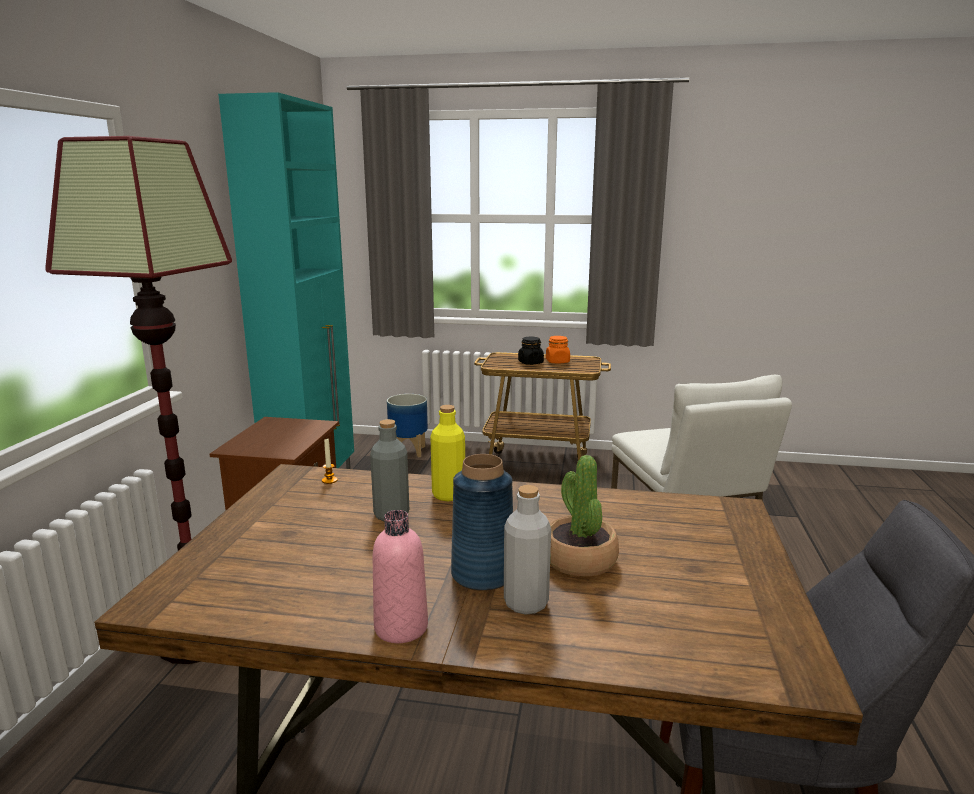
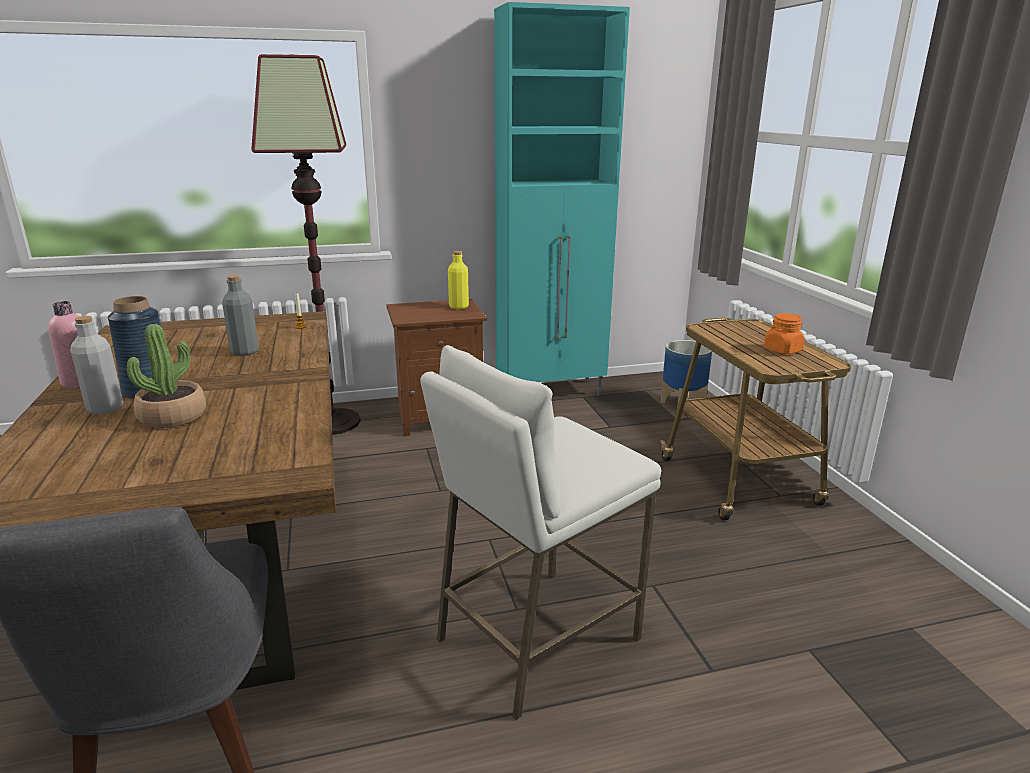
camera: 65 degrees right, 5 degrees up
(448, 495) = (287, 360): yellow bottle -> yellow bottle (458, 307)
(530, 362) = (751, 339): black jar -> none

